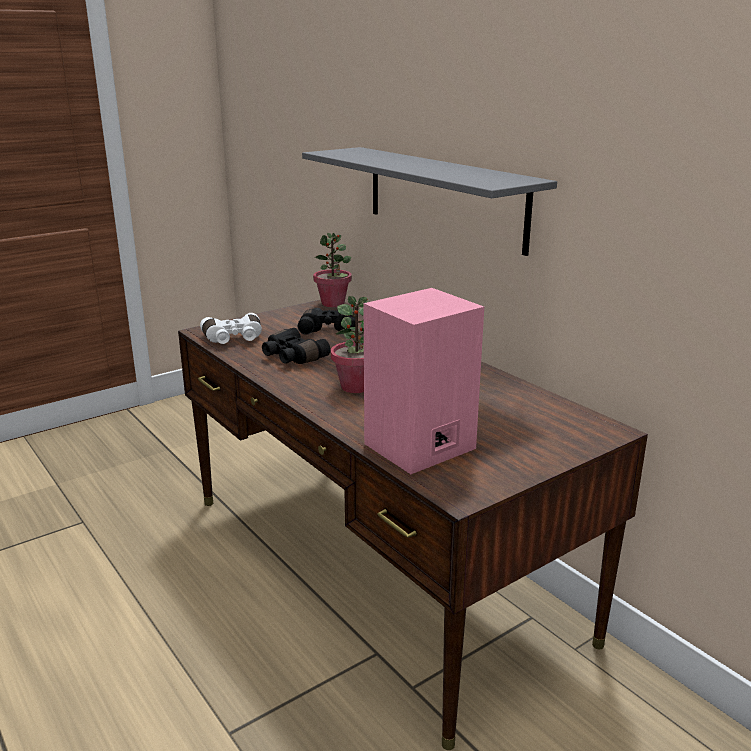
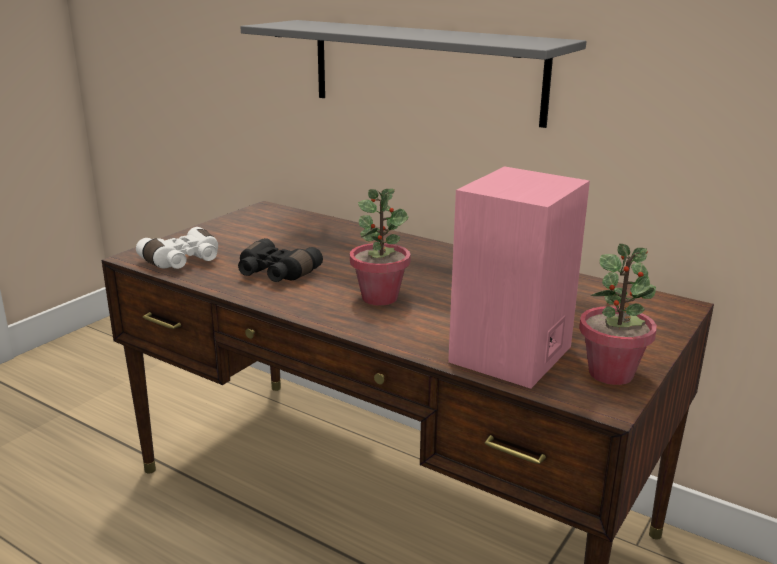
camera: 20 degrees left, 0 degrees up
(328, 329) = (290, 237): black binoculars -> none
(333, 303) = (270, 208): potted plant -> potted plant (611, 373)

